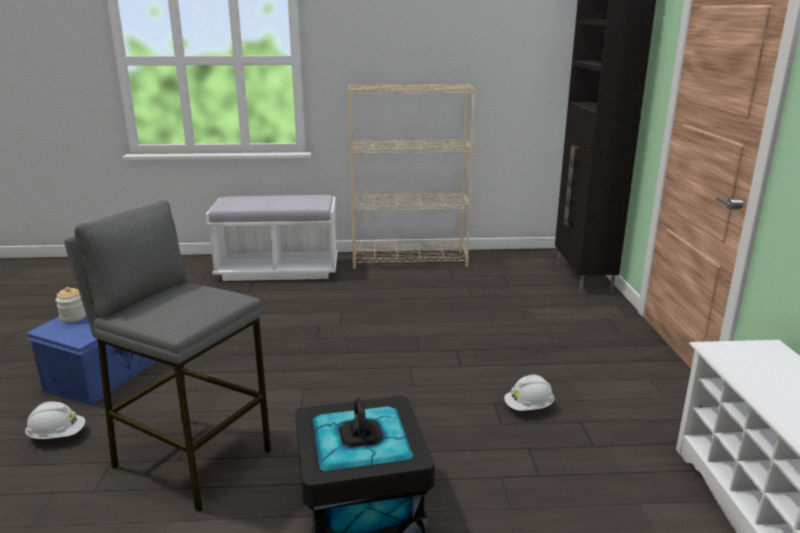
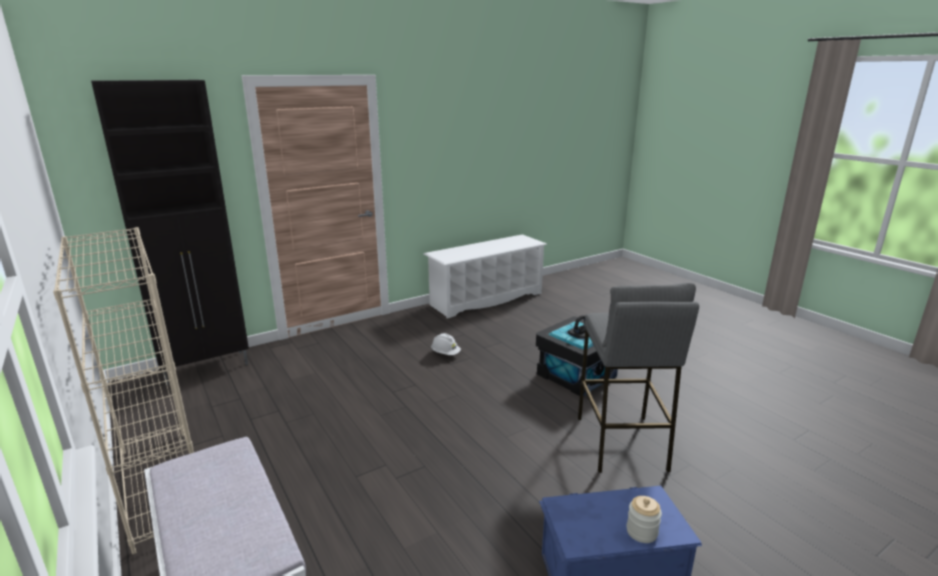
camera: 120 degrees left, 0 degrees up
(57, 436) = (694, 527): white hard hat -> none

